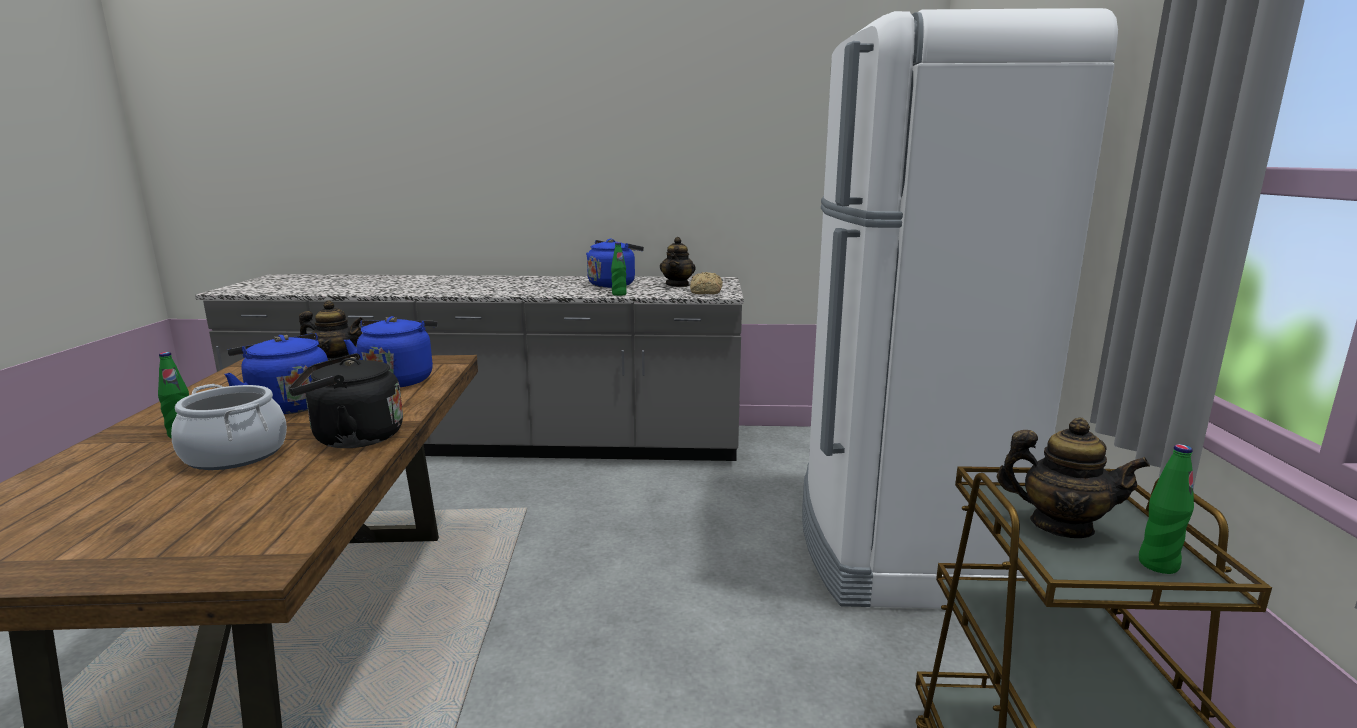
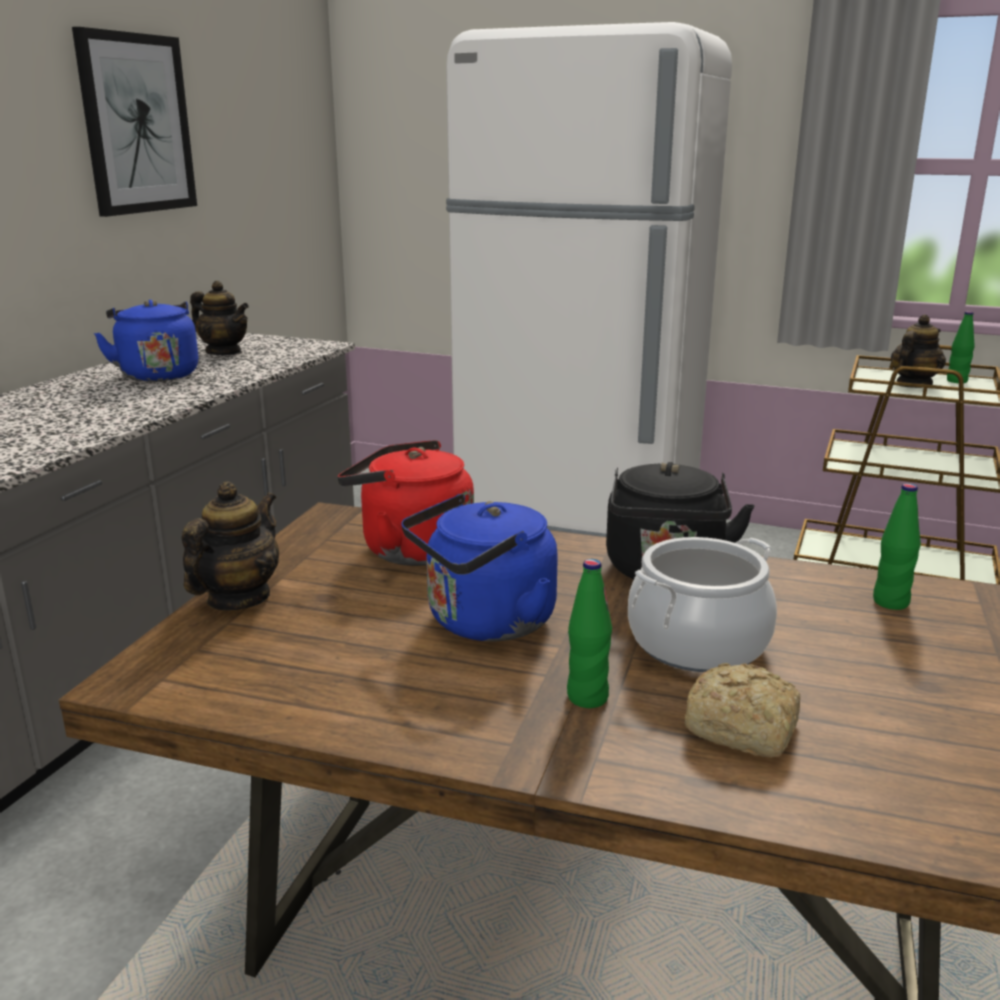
camera: 70 degrees left, 5 degrees up
(399, 379) = (410, 549): blue kettle -> red kettle
(619, 294) = (238, 378): green bottle -> green bottle (890, 602)
(690, 136) = (136, 124): none -> picture
(705, 292) = (294, 349): bread -> bread (744, 730)

